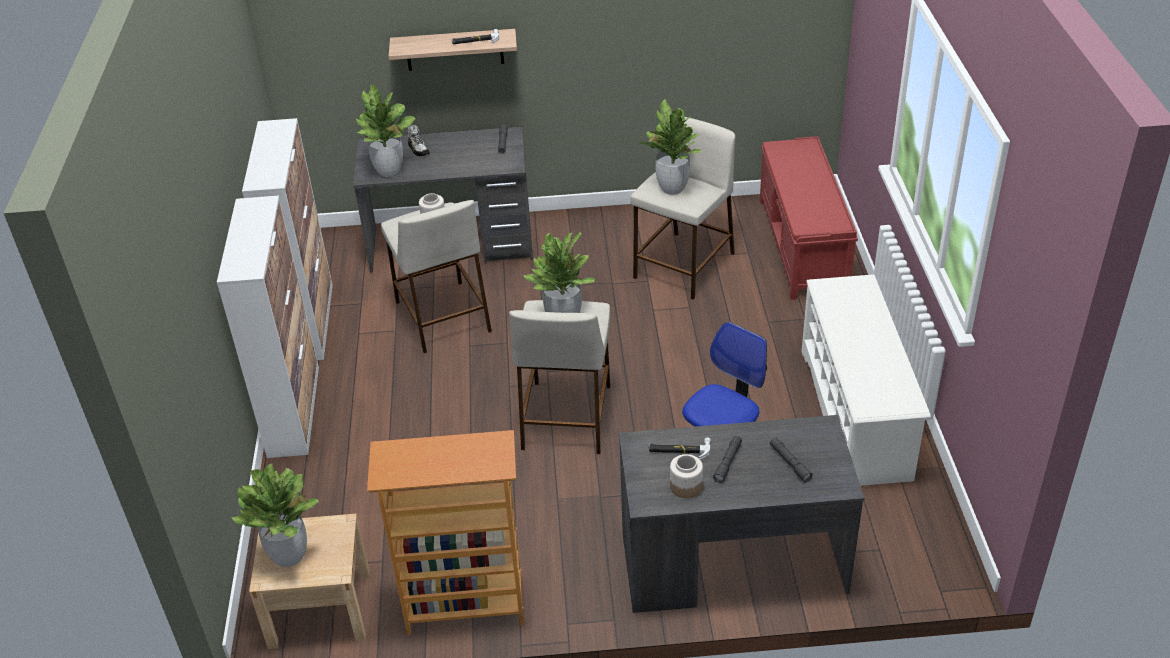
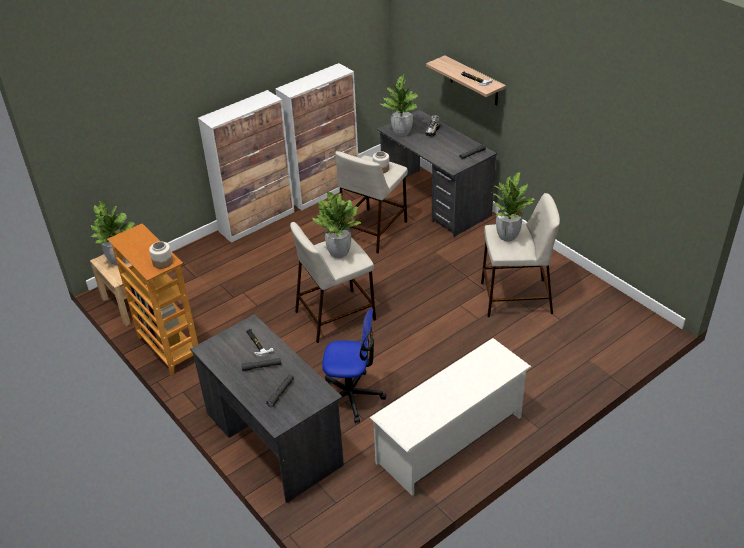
camera: 55 degrees right, 0 degrees up
(685, 486) = (229, 358): jar -> jar (162, 262)
(802, 246) = (596, 341): red bench -> none

